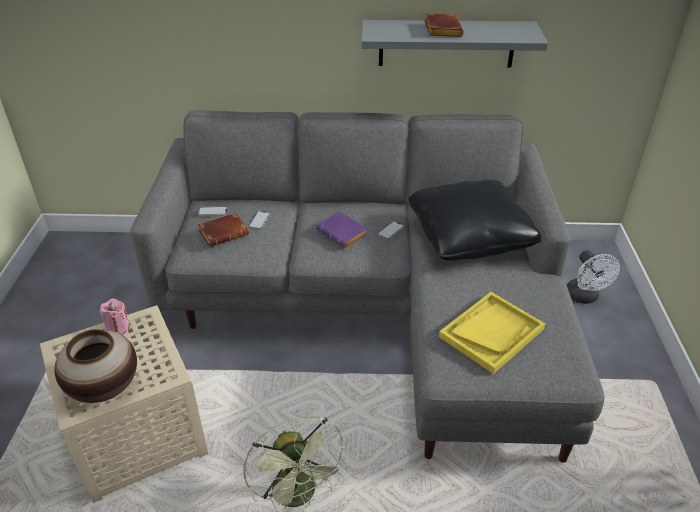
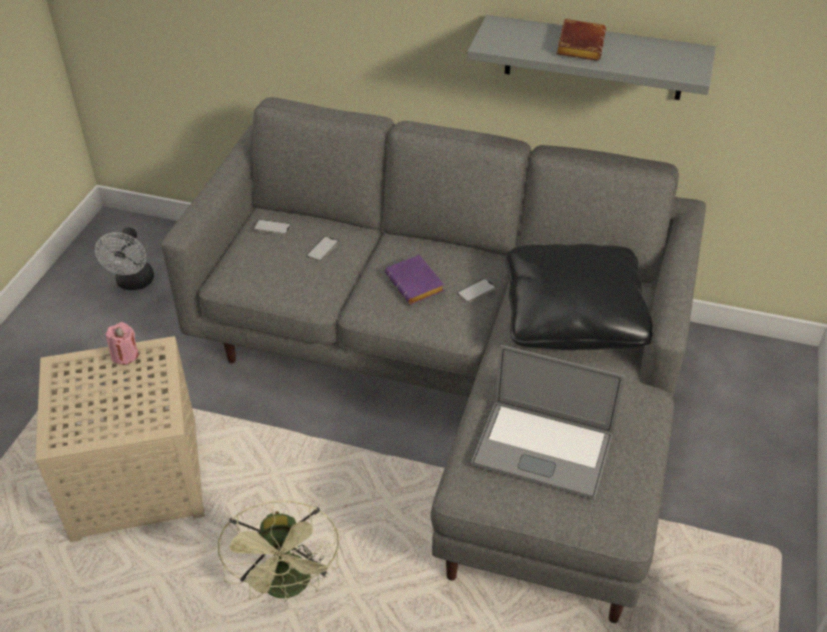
camera: 15 degrees right, 5 degrees up
(105, 388) = (92, 424): vase -> none
(224, 232) = (276, 258): brown book -> none
(491, 333) = (542, 449): yellow tray -> laptop
(584, 297) = (737, 419): white fan -> white fan (134, 283)

